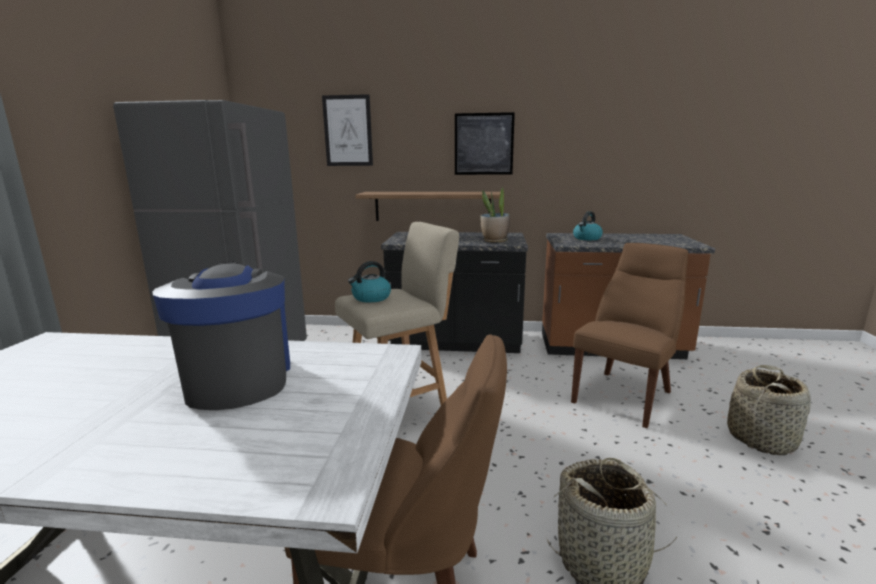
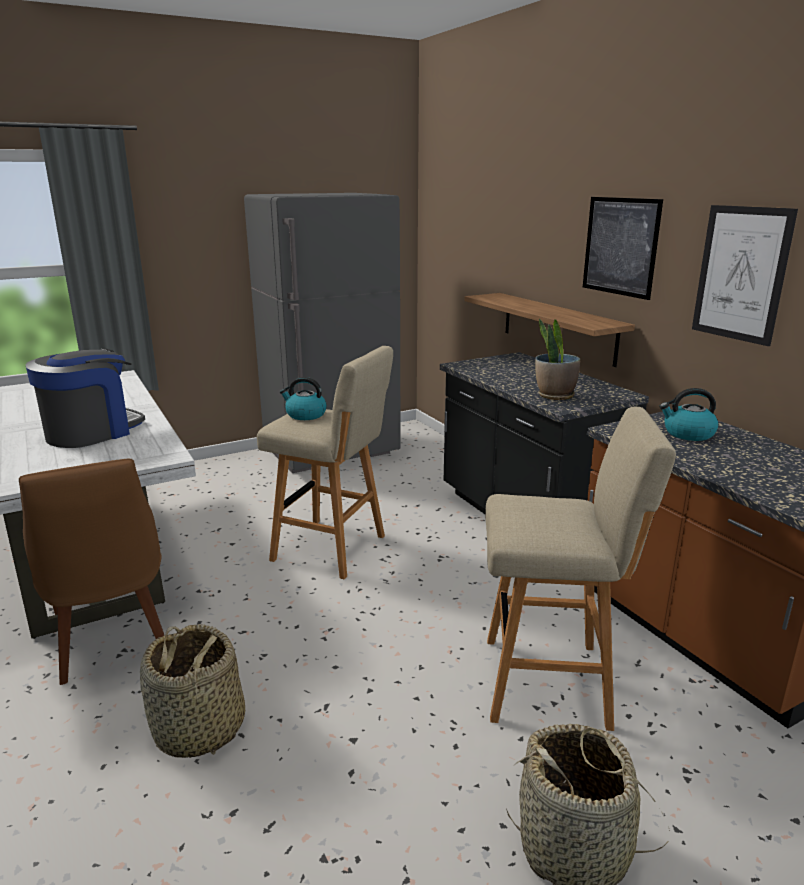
camera: 55 degrees right, 5 degrees up
(348, 131) = (493, 213): picture -> picture (741, 274)
(625, 395) = (551, 682): brown chair -> beige stool

